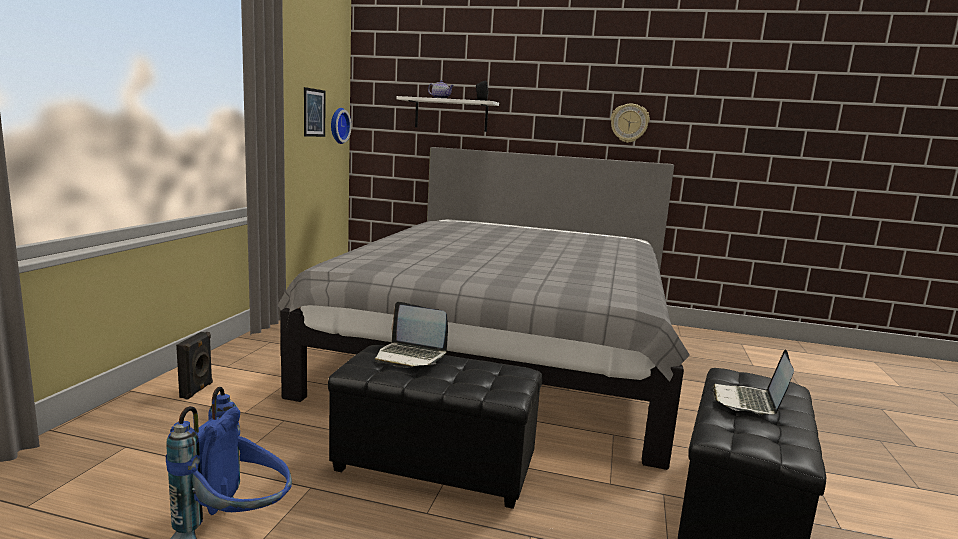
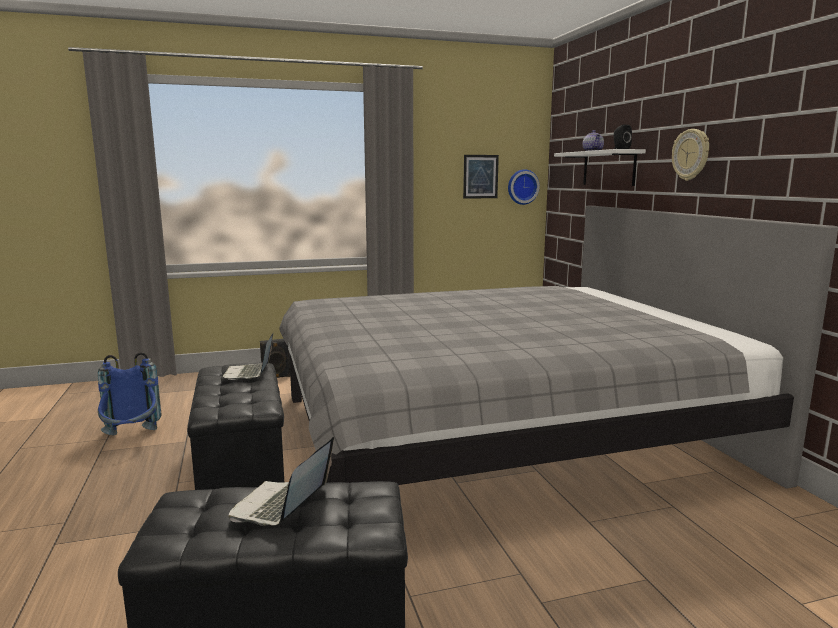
camera: 60 degrees right, 0 degrees up
(629, 123) = (780, 161): wall clock -> wall clock (691, 155)
(749, 402) = (281, 505): laptop -> laptop turned 60 degrees counterclockwise

